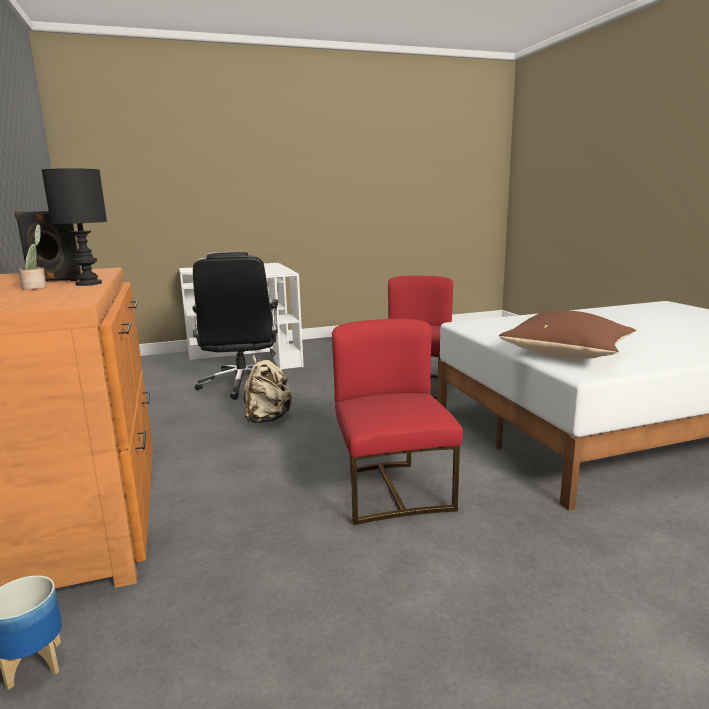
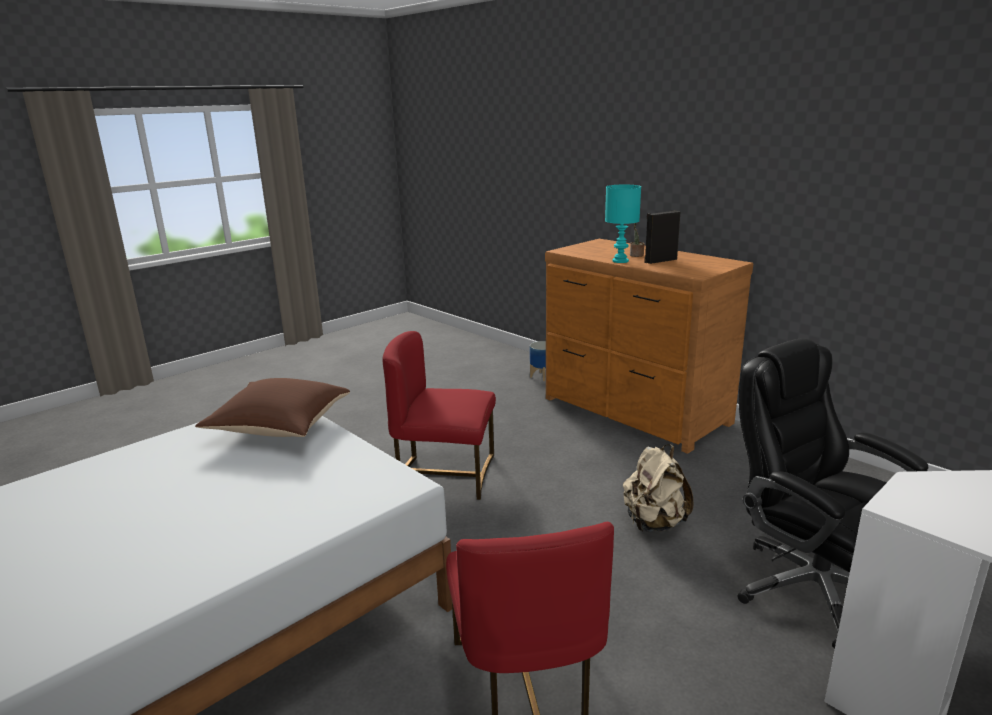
camera: 155 degrees right, 5 degrees up
(89, 283) = (620, 261): black table lamp -> turquoise table lamp
(392, 490) = (445, 474): red chair -> red chair turned 135 degrees clockwise

